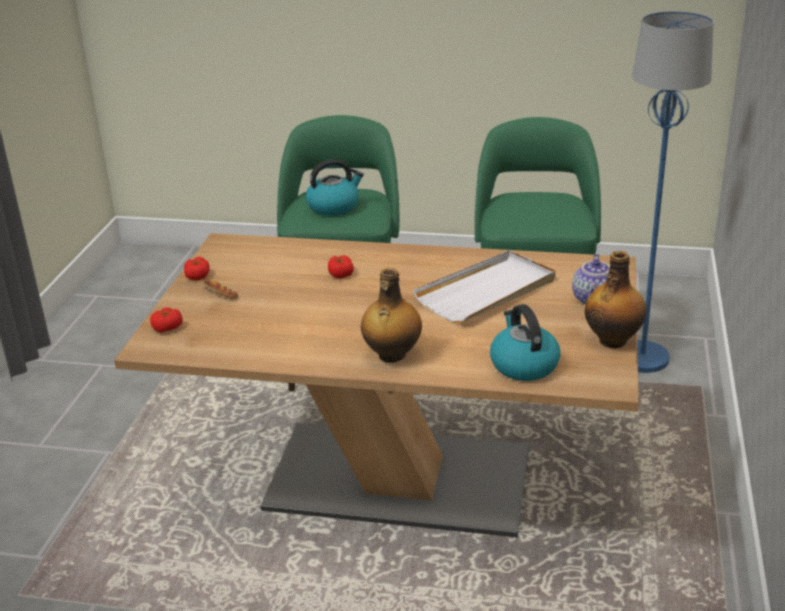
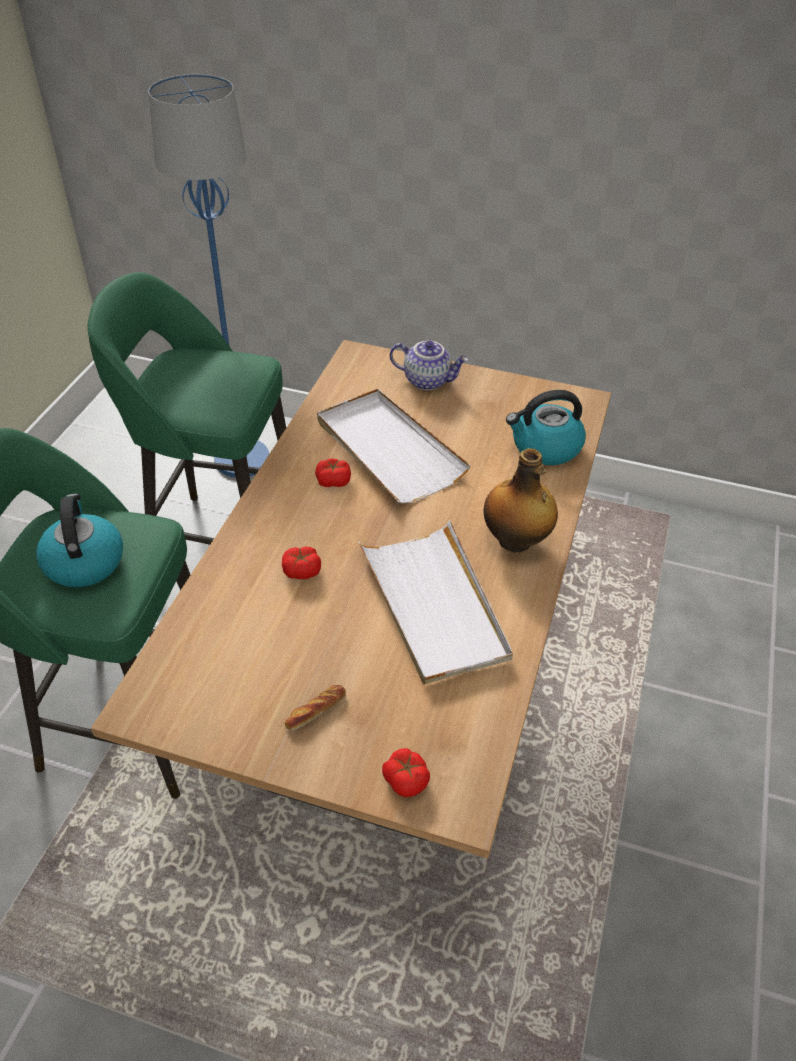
camera: 85 degrees left, 15 degrees up
(197, 276) = (248, 743): tomato -> tomato (333, 480)
(315, 325) = (434, 605): none -> white tray
(613, 340) = (506, 384): bottle -> none

